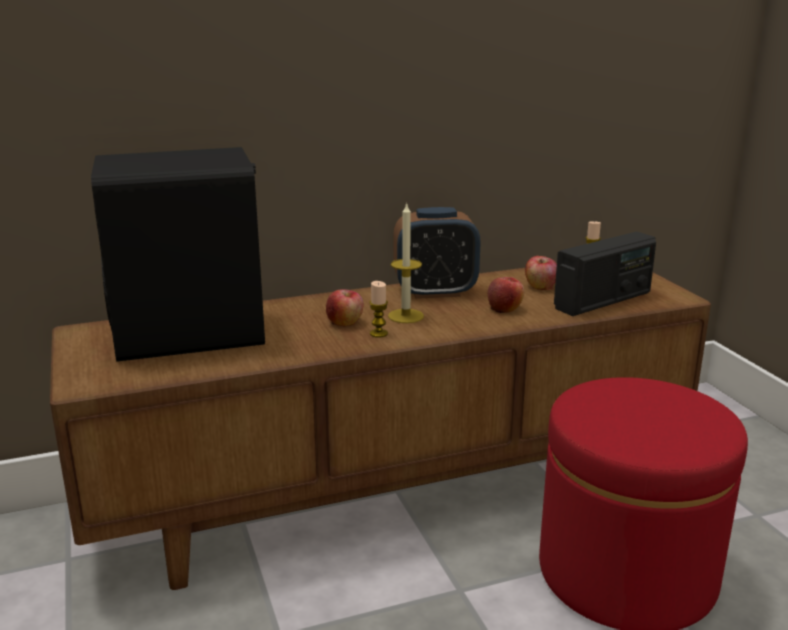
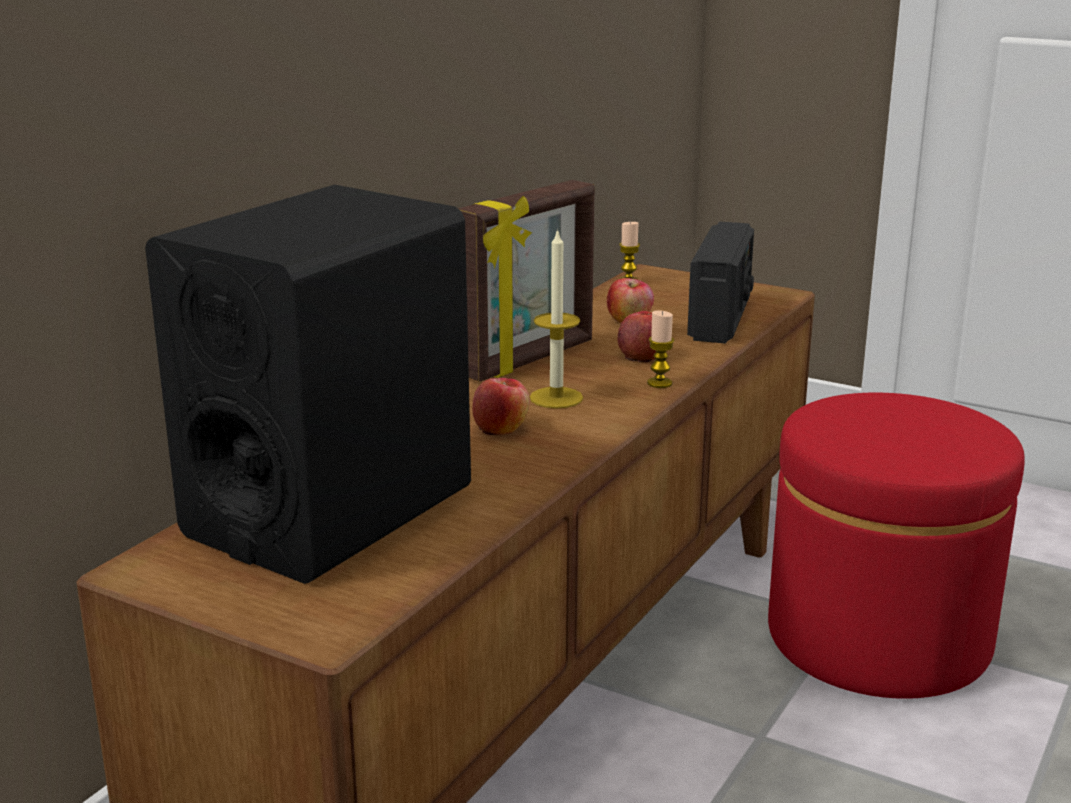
camera: 40 degrees left, 0 degrees up
(378, 333) = (569, 428): candle -> candle (659, 383)
(435, 292) = (529, 360): alarm clock -> picture frame

